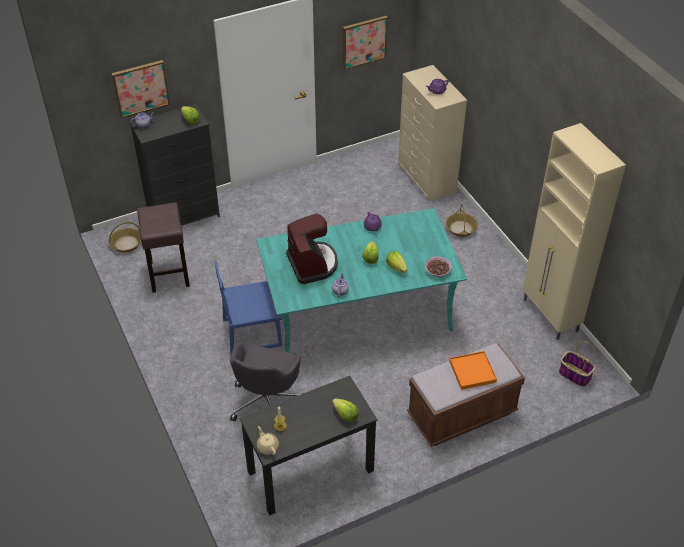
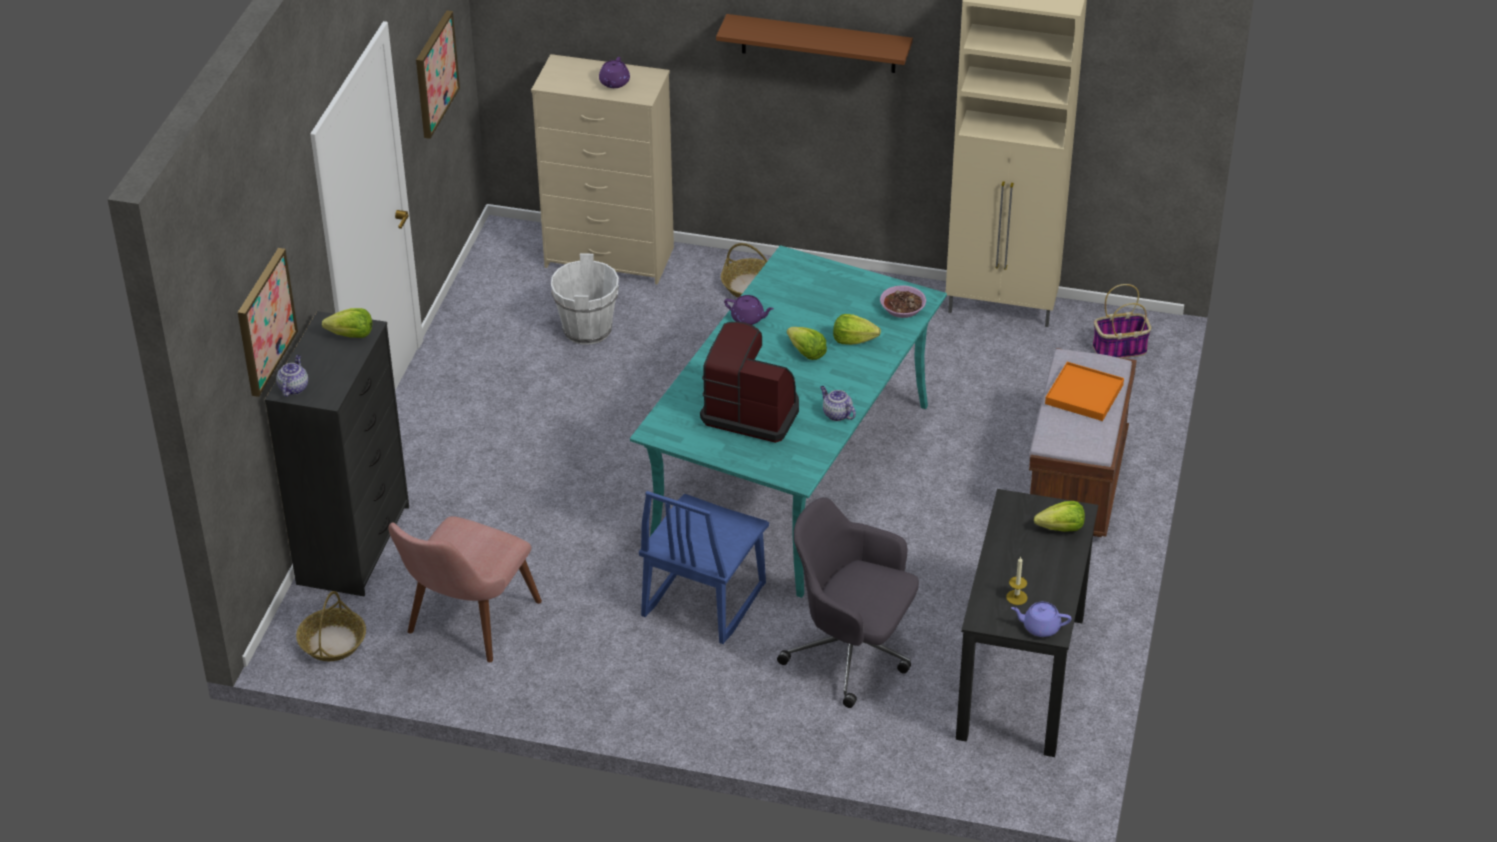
camera: 50 degrees left, 5 degrees down
(168, 273) = (465, 627): brown stool -> pink chair
(267, 401) = (852, 654): grey office chair -> grey office chair turned 150 degrees clockwise
(267, 446) = (1040, 627): beige teapot -> purple teapot
(375, 200) = (587, 330): none -> white bucket
(520, 123) = (818, 43): none -> brown shelf

